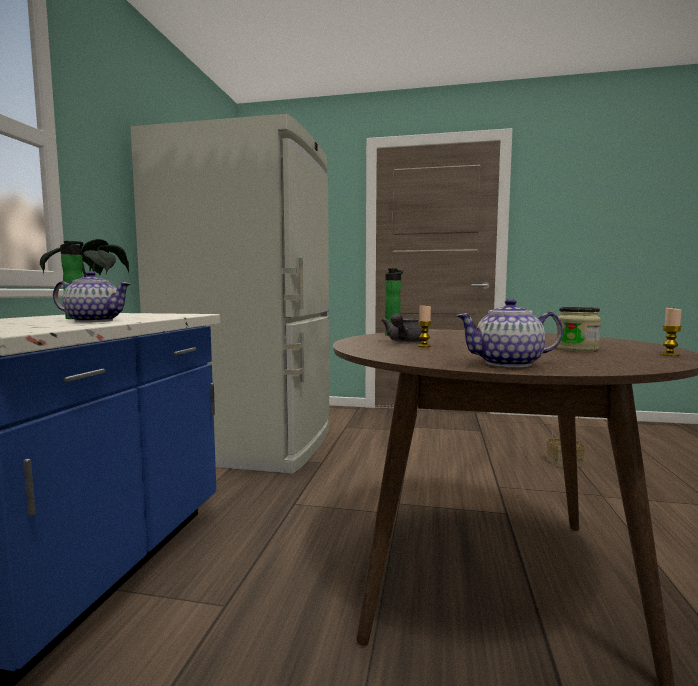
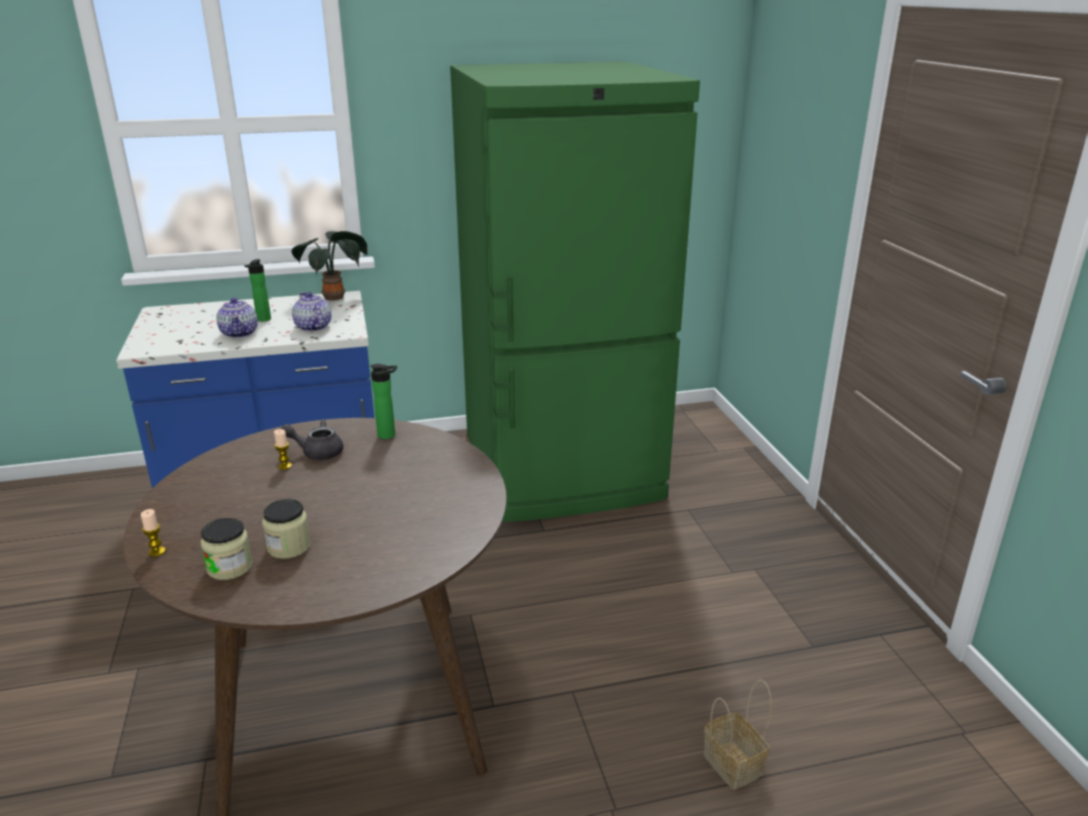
camera: 65 degrees right, 20 degrees up
(251, 443) = (562, 465): white fridge -> green fridge
(509, 363) = (175, 514): teapot -> teapot (313, 327)
(617, 356) = (230, 567): none -> jar
(669, 355) = (251, 600): candle -> candle (157, 552)

